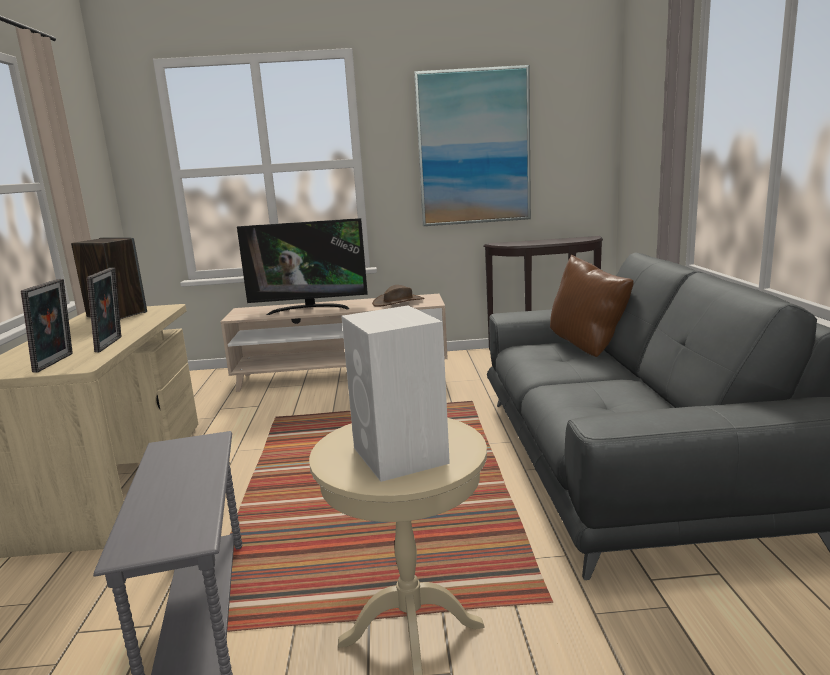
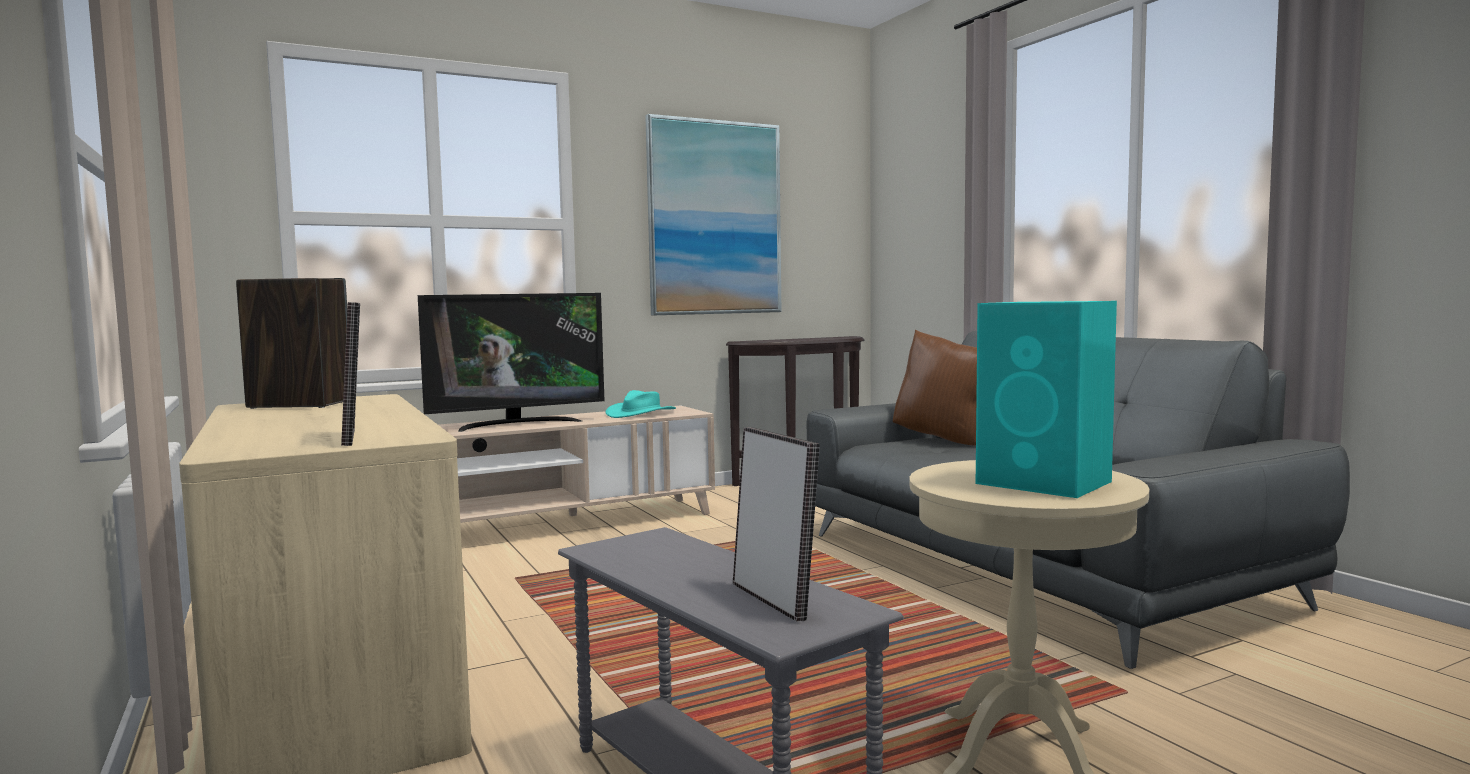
camera: 25 degrees left, 10 degrees down
(112, 344) = (399, 422): picture frame -> picture frame (774, 600)
(398, 302) = (641, 413): brown hat -> turquoise hat
(401, 456) = (1046, 483): white speaker -> turquoise speaker

